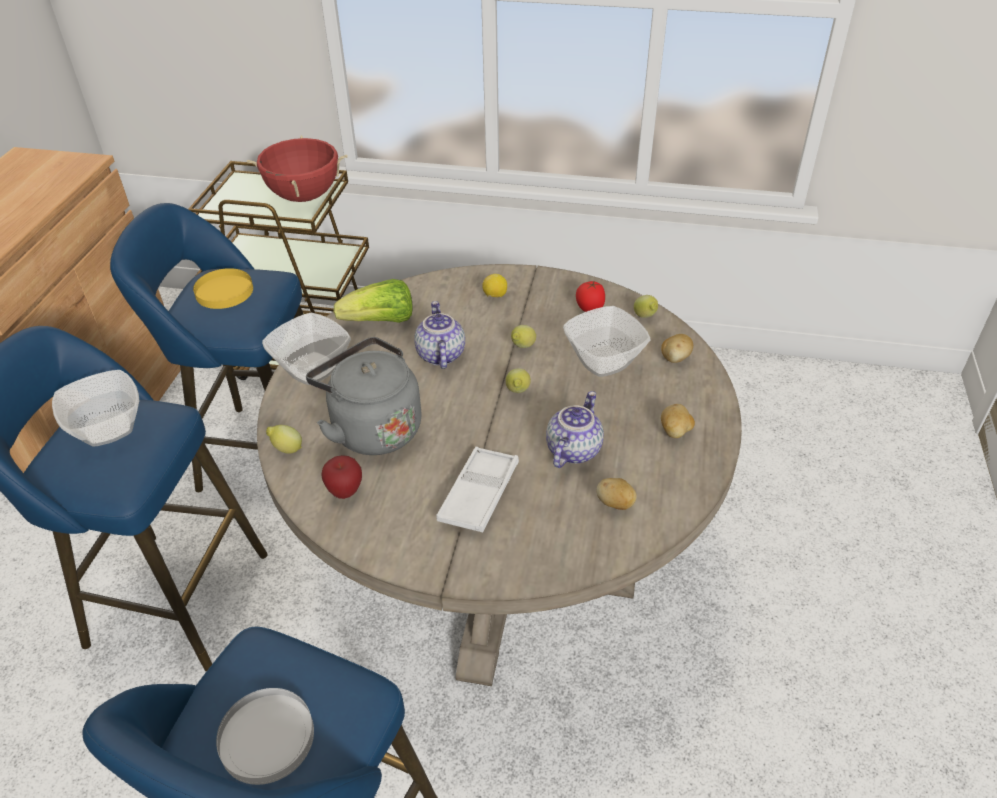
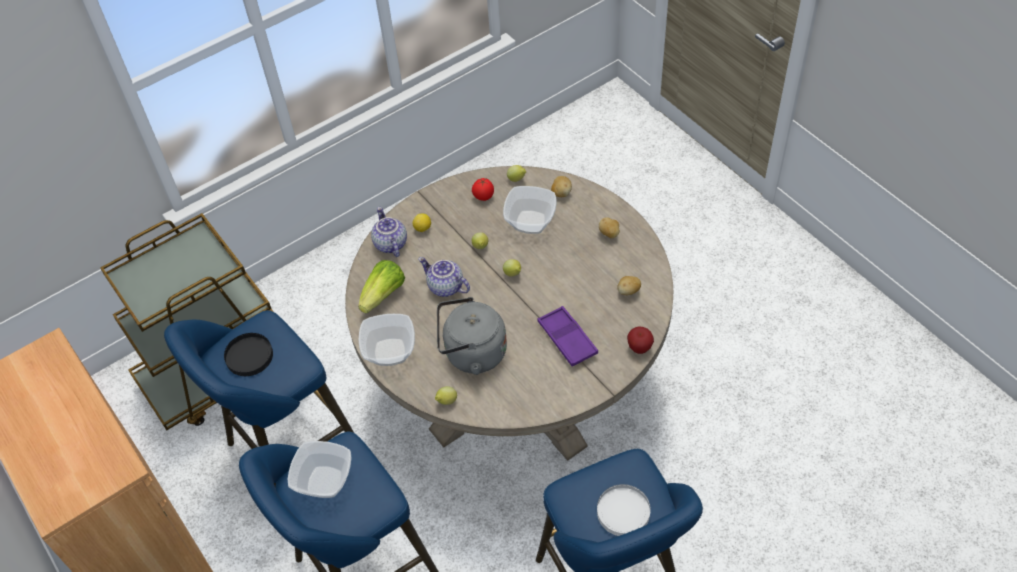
camera: 45 degrees left, 10 degrees up
(224, 291) = (249, 356): yellow plate -> black plate
(304, 196) = (195, 253): red cooking pot -> none
(345, 491) = (507, 393): apple -> apple (639, 348)
(479, 494) = (567, 339): white tray -> purple tray
(572, 449) = (577, 281): teapot -> teapot (389, 244)

